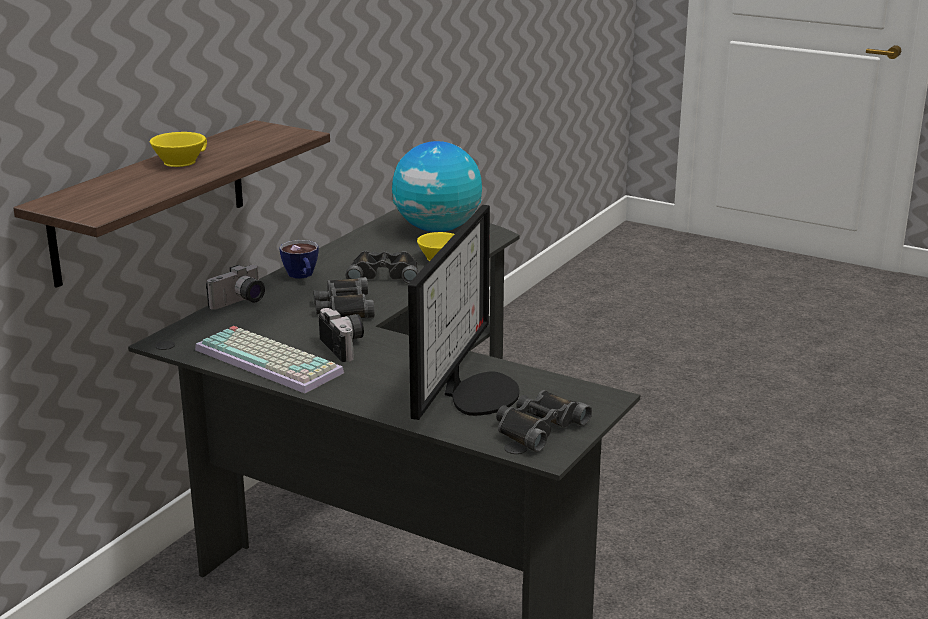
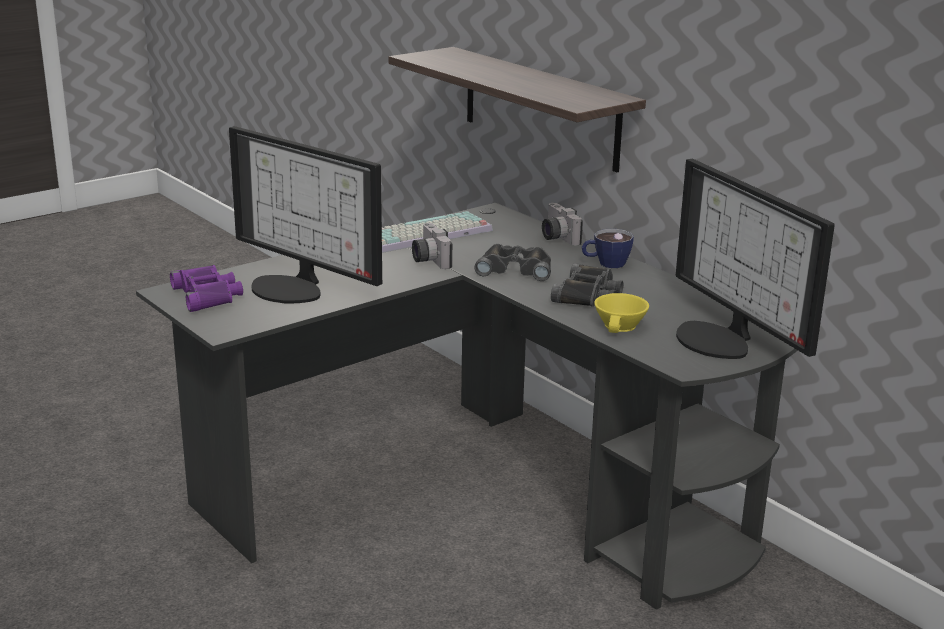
camera: 110 degrees right, 0 degrees up
(179, 161) = (523, 75): yellow cup -> none
(346, 346) = (428, 260): camera -> camera turned 75 degrees clockwise
(437, 229) = (721, 339): globe -> monitor
(538, 427) = (208, 295): black binoculars -> purple binoculars

